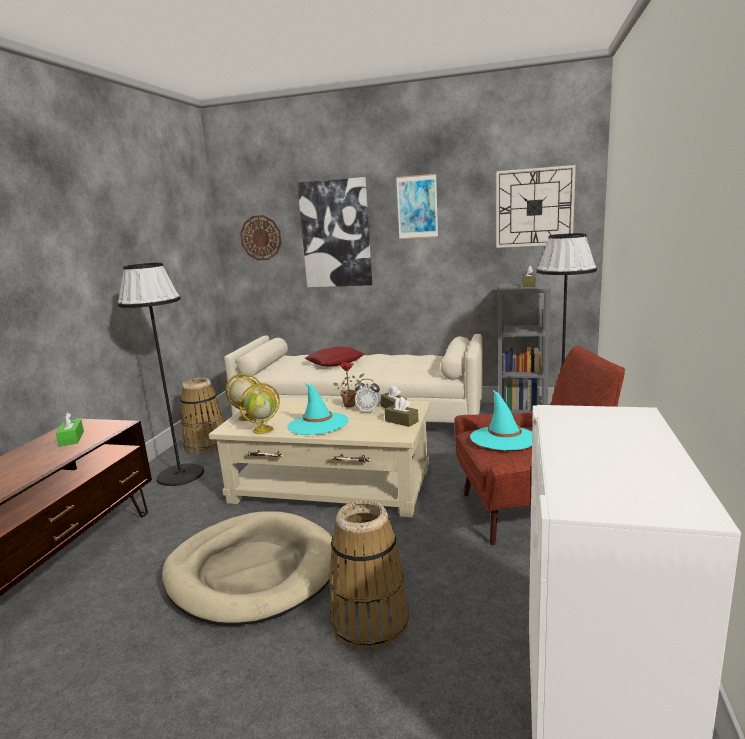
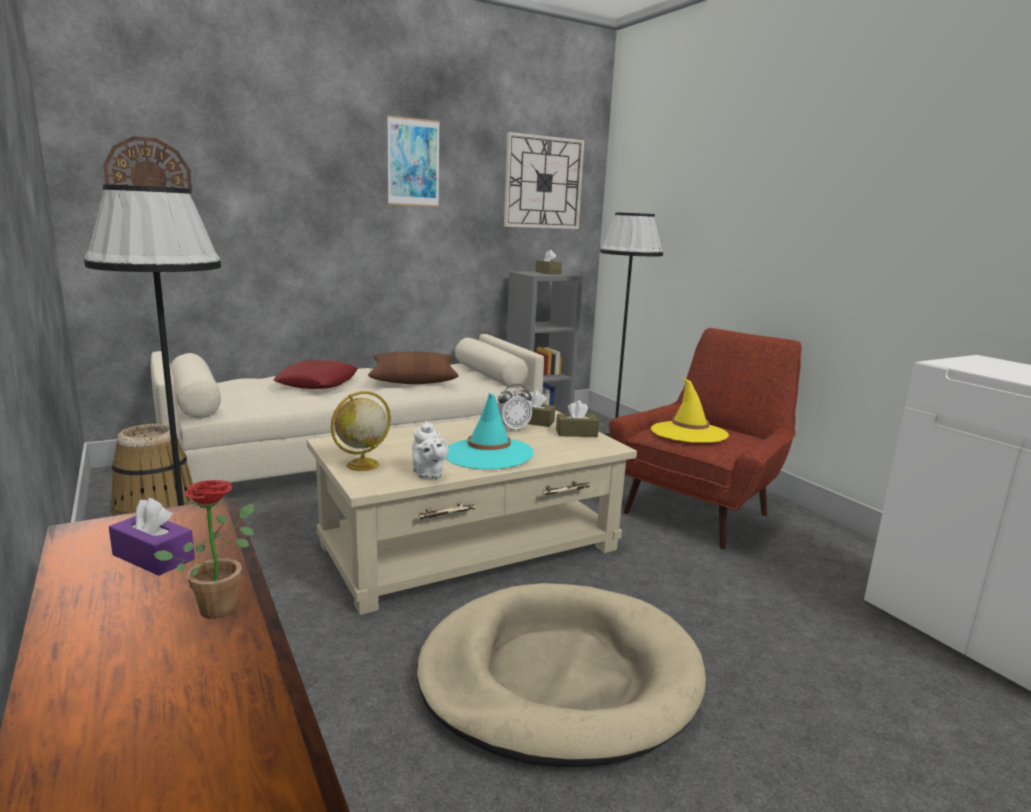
camera: 45 degrees left, 0 degrees up
(71, 439) = (153, 557): green tissue box -> purple tissue box
(263, 429) = (428, 474): globe -> white teapot
(336, 234) = (292, 187): picture -> none
(351, 404) = (474, 426): potted plant -> potted plant (221, 604)
(369, 622) = (762, 662): basket -> none
(396, 365) = (413, 378): none -> brown pillow
(504, 438) = (688, 433): turquoise hat -> yellow hat

